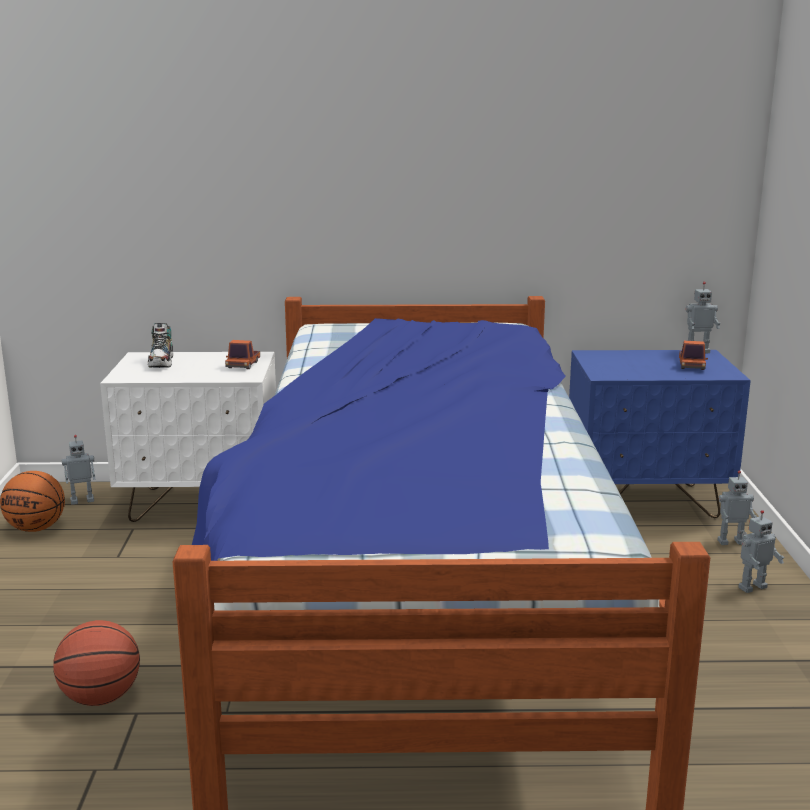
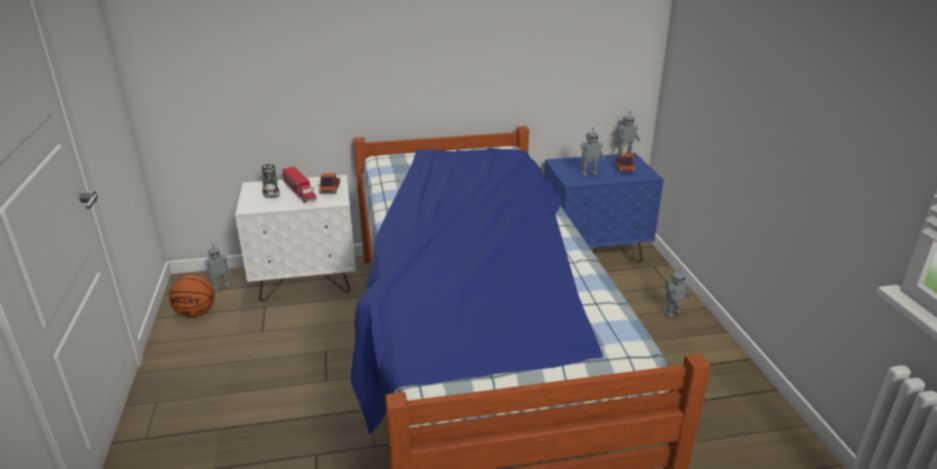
camera: 10 degrees left, 10 degrees up
(101, 697) = (288, 445): basketball -> none
(200, 365) = (300, 192): none -> toy truck
(730, 541) = (651, 279): toy robot -> toy robot (588, 174)

